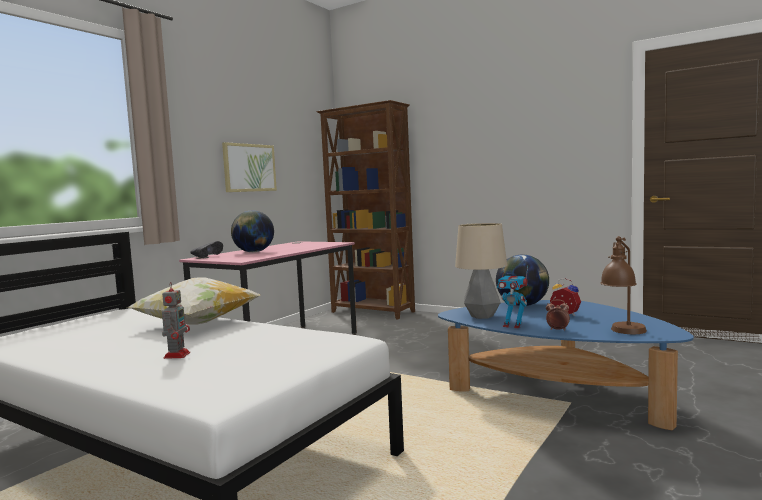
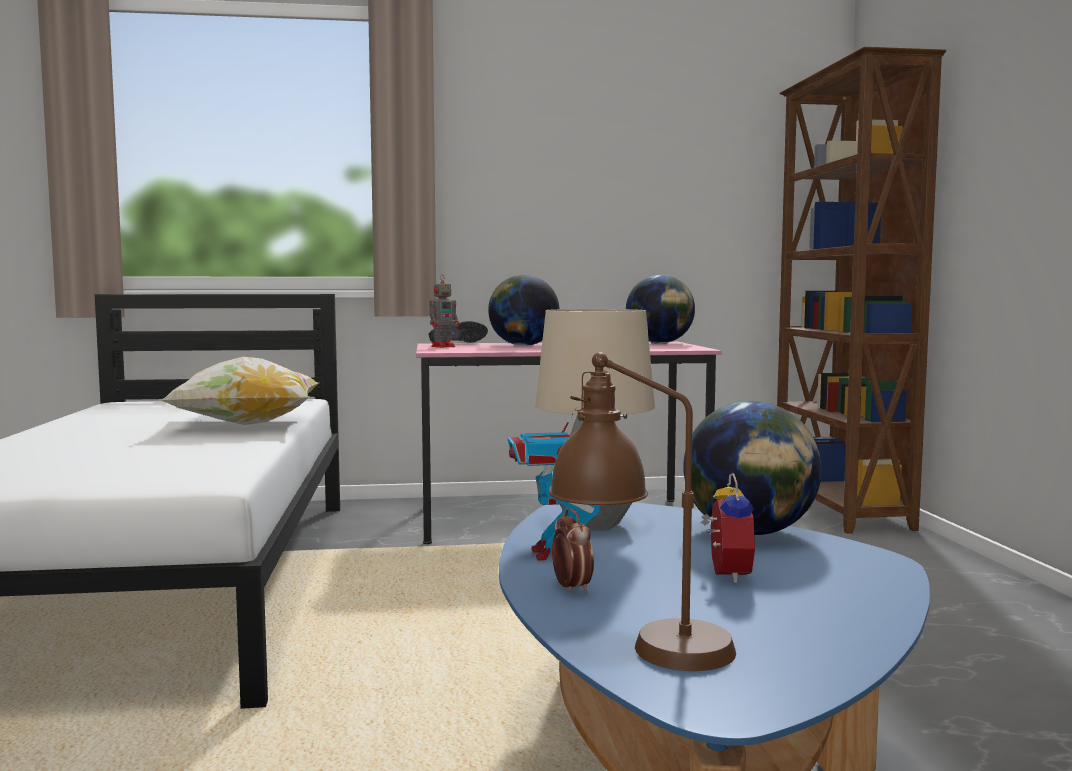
camera: 50 degrees right, 0 degrees up
(177, 355) = (90, 446): toy robot -> toy robot (444, 346)
(249, 168) = (603, 205): picture -> none
(304, 242) = (660, 343): none -> globe

